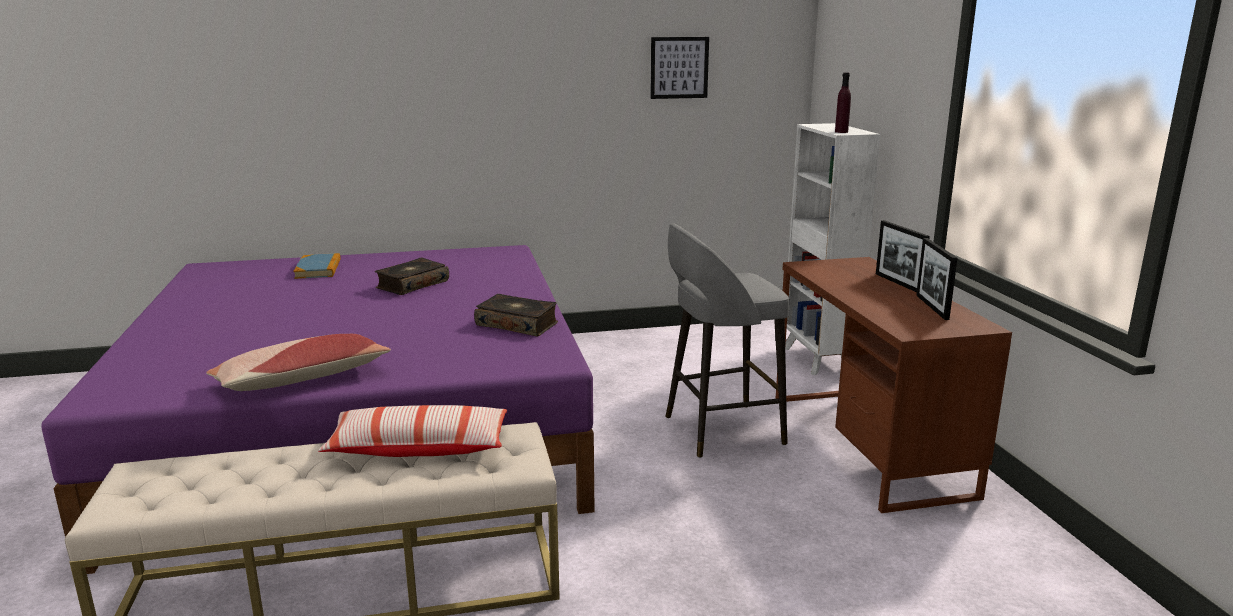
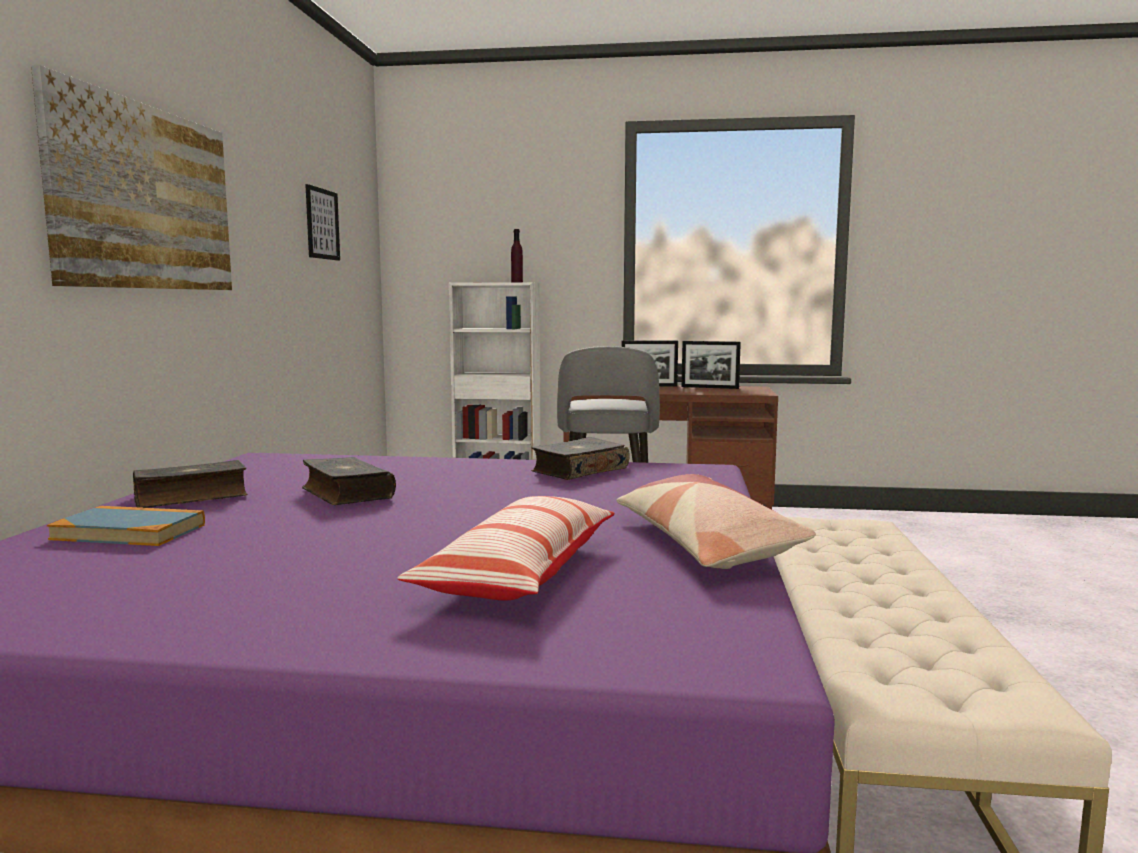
camera: 70 degrees left, 10 degrees down
(392, 262) = (191, 497): none -> book
(419, 447) = (825, 552): pillow -> pillow (520, 572)
(435, 78) = (146, 198): none -> picture

